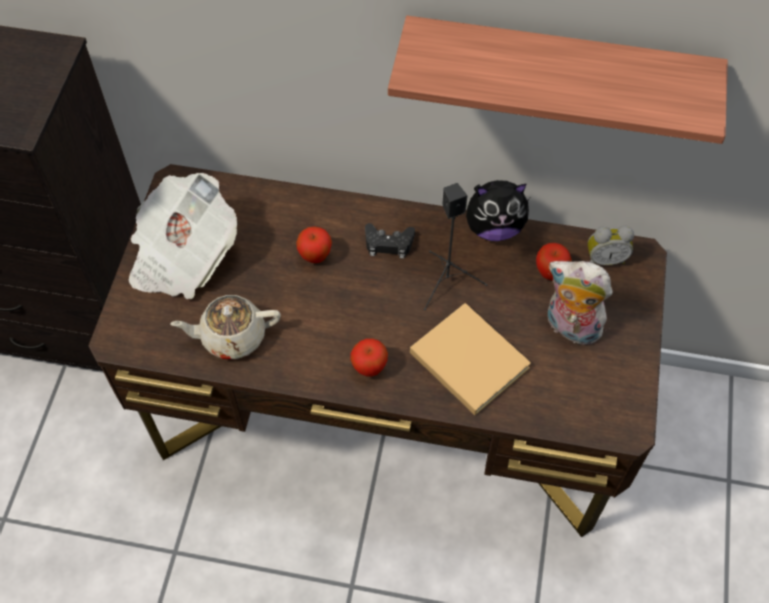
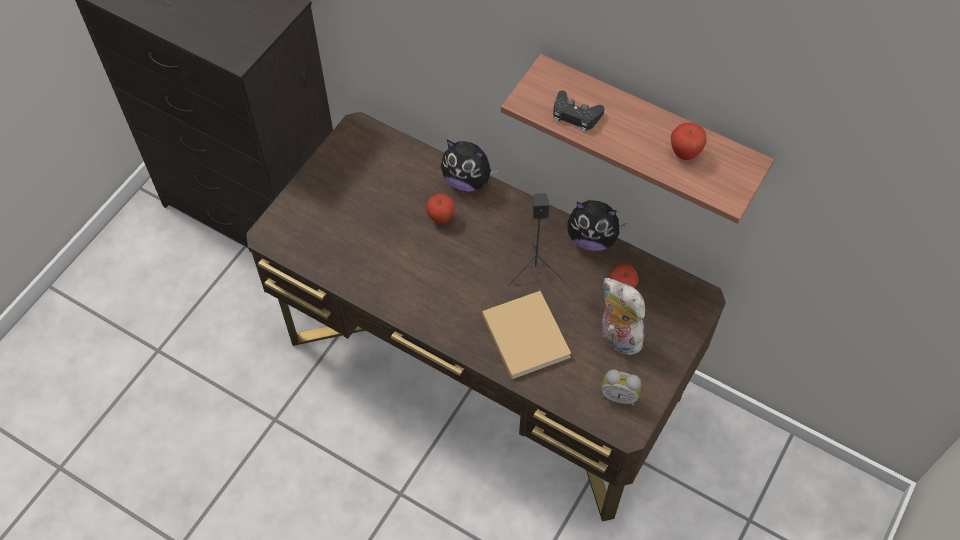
camera: 20 degrees right, 0 degrees up
(182, 255) = (341, 186): newspaper -> none
(232, 336) = (353, 259): beige teapot -> none
(327, 205) = (467, 180): none -> plush toy
(369, 368) = (446, 317): apple -> apple (684, 154)
(388, 244) = (502, 226): black game controller -> black game controller (575, 115)
(604, 258) = (671, 291): alarm clock -> alarm clock (619, 395)

